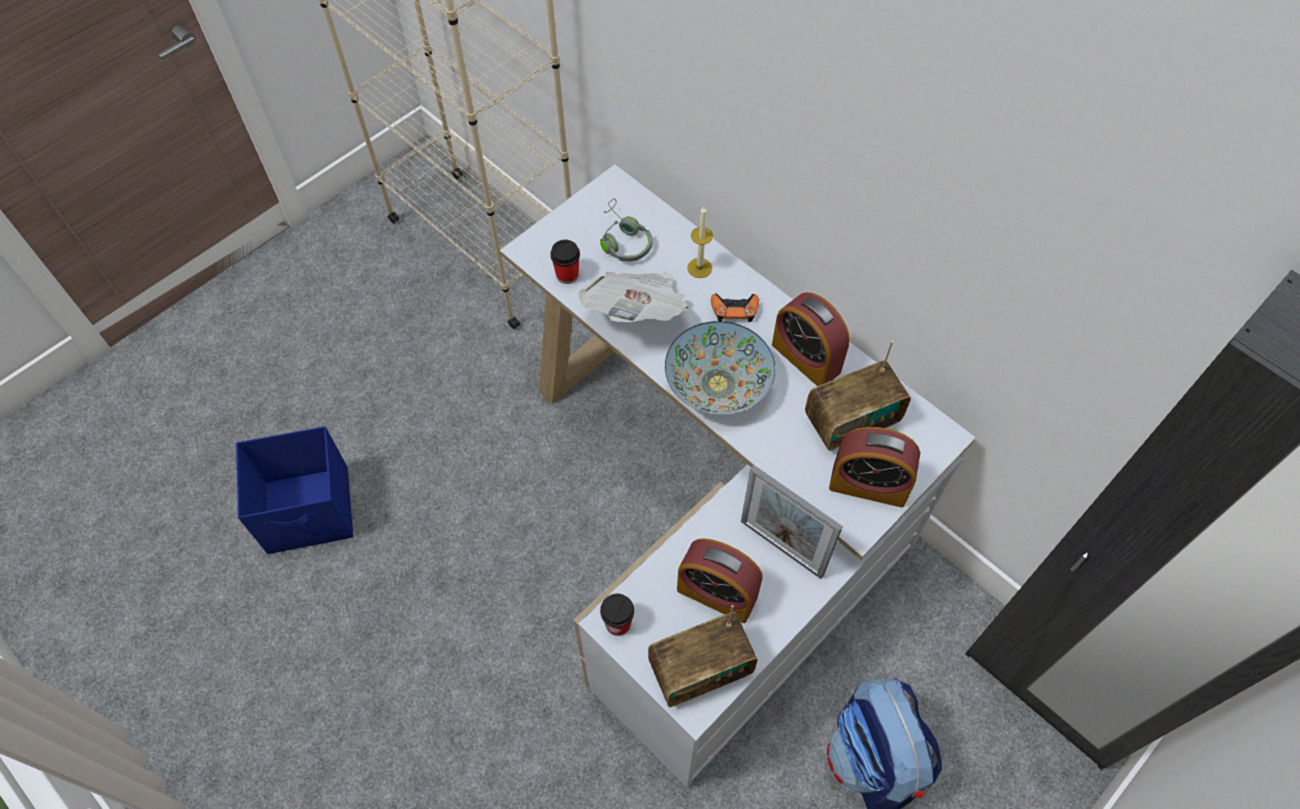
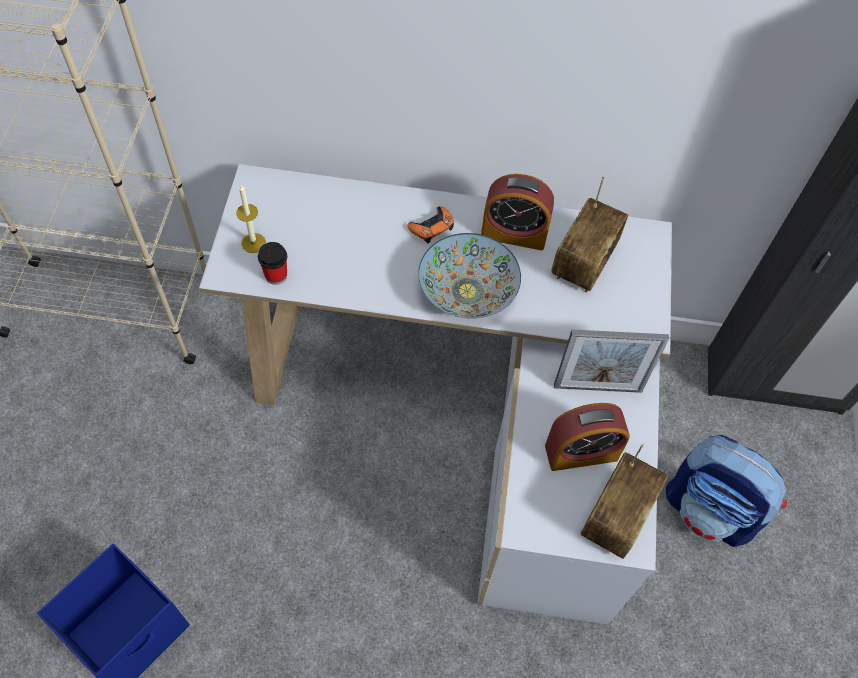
camera: 40 degrees left, 0 degrees up
(618, 623) = (530, 525): cup -> none
(623, 240) = (298, 221): grey headphones -> none
(637, 312) = (358, 272): newspaper -> none
(699, 268) = (378, 210): candle -> candle (253, 243)
(868, 484) = (632, 300): alarm clock -> none

